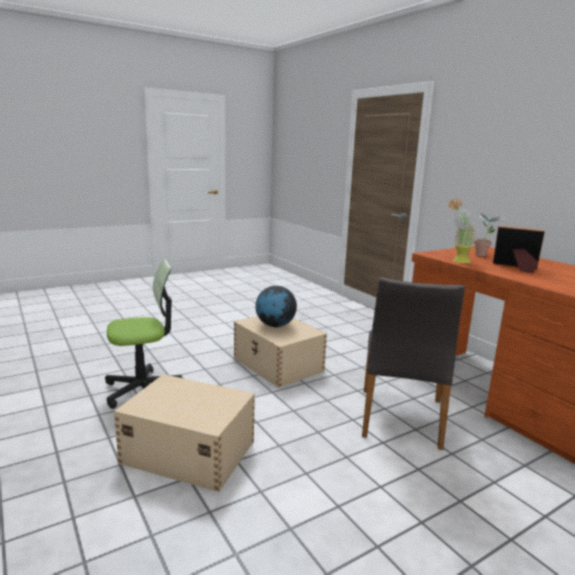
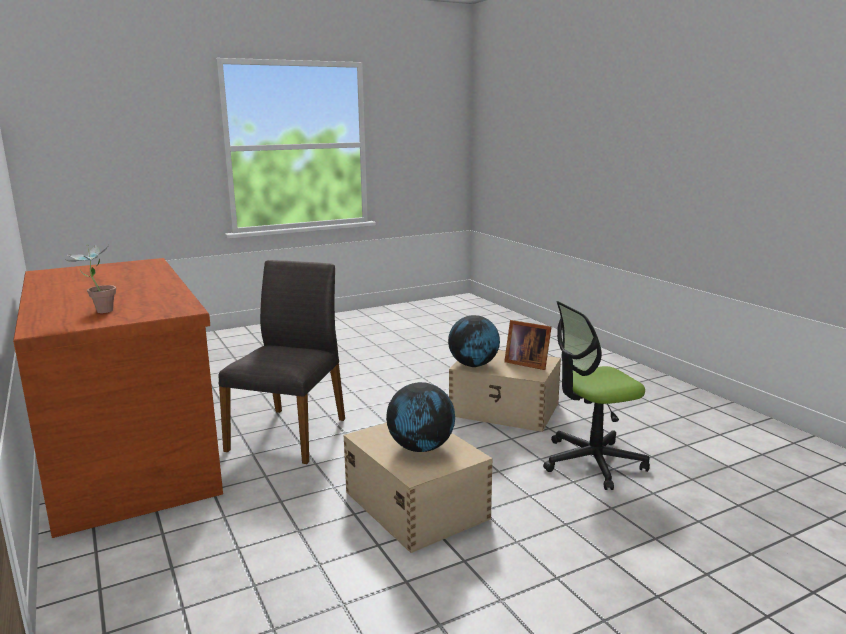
camera: 175 degrees left, 0 degrees up
(226, 397) = (473, 365): none -> globe
(457, 261) = (179, 298): potted plant -> none
(516, 268) = (126, 291): picture frame -> picture frame (526, 363)

